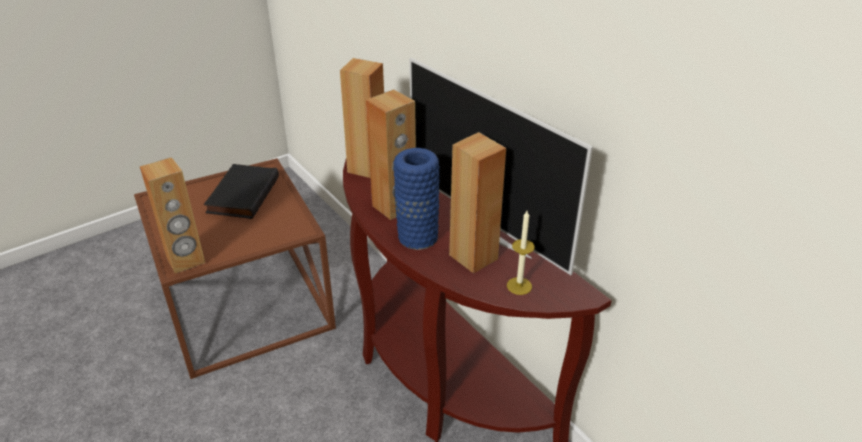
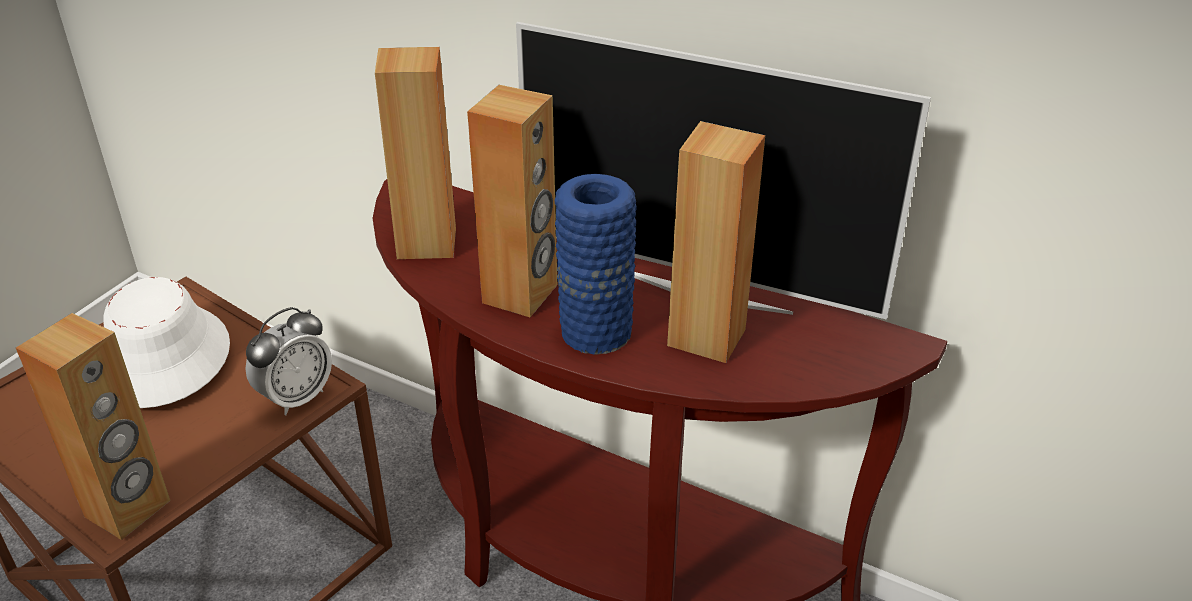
camera: 25 degrees left, 0 degrees up
(242, 194) = (160, 357): black book -> white hat
(289, 232) = (296, 397): none -> alarm clock
(519, 286) = (807, 361): candle -> none

